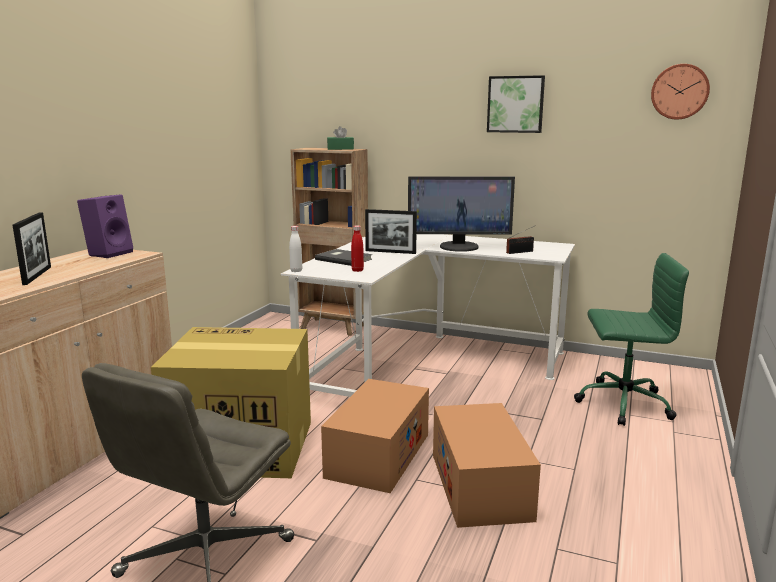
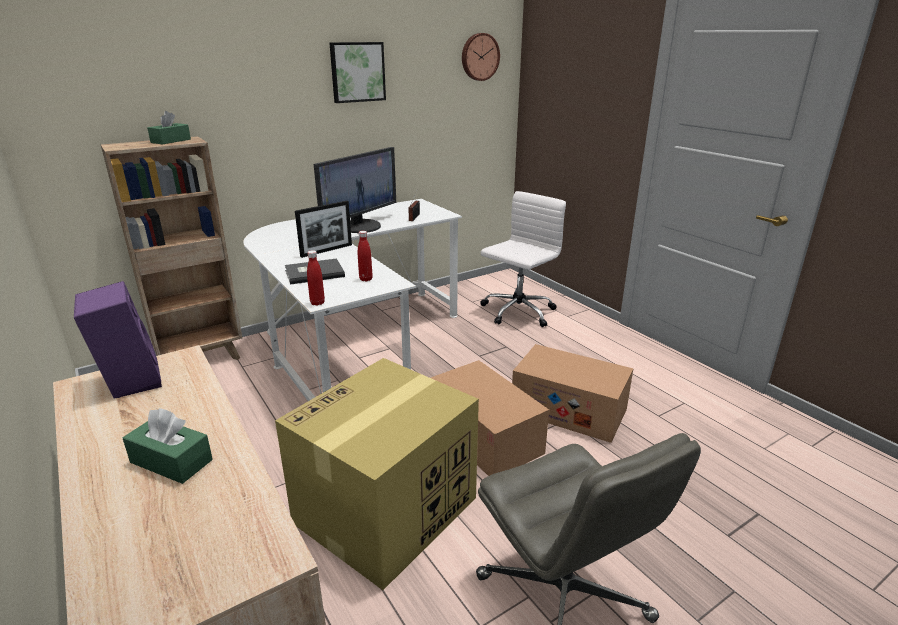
camera: 55 degrees left, 10 degrees up
(37, 275) = (171, 461): picture frame -> green tissue box
(296, 271) = (317, 303): white bottle -> red bottle
(621, 403) = (517, 312): green office chair -> white office chair

